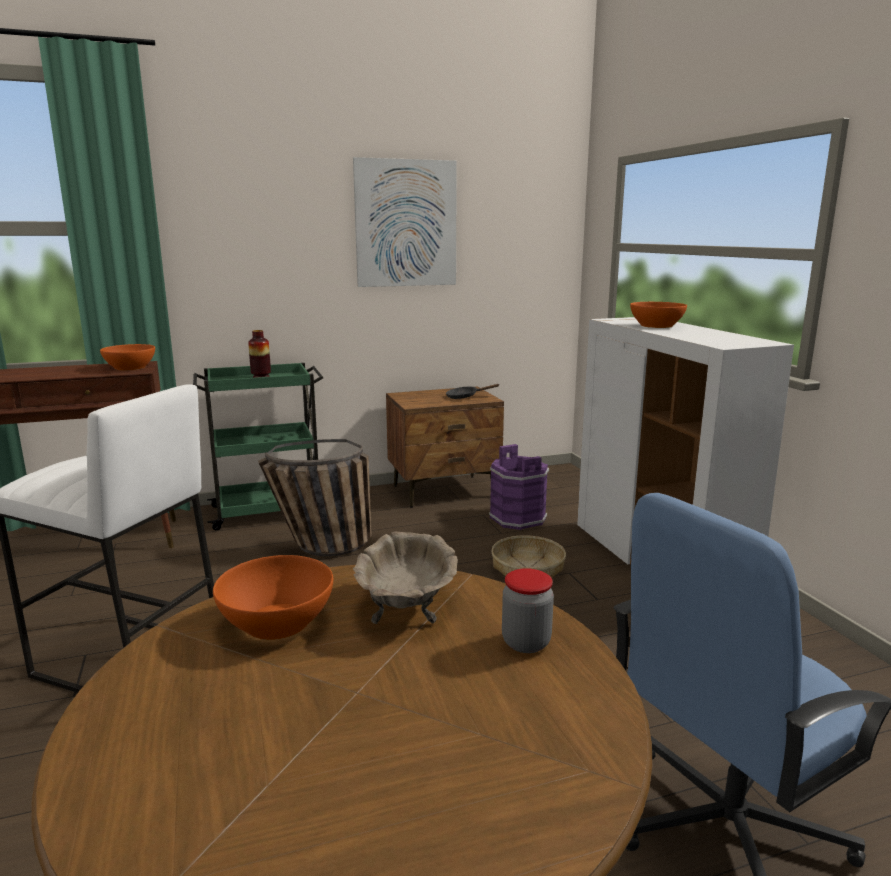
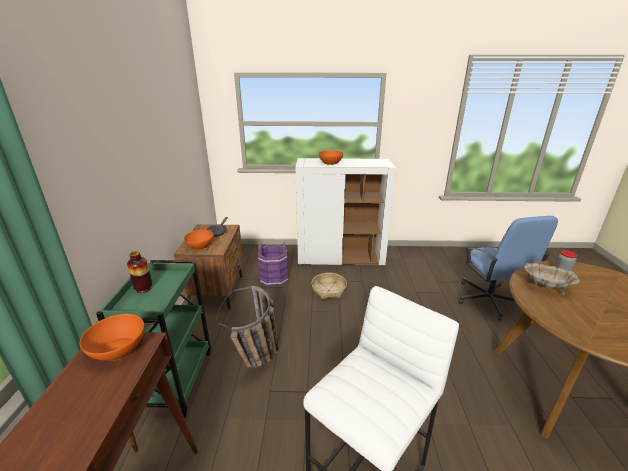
camera: 70 degrees left, 10 degrees up
(277, 622) = (570, 315): orange bowl -> orange bowl (200, 245)
(406, 224) = (154, 130): picture -> none

